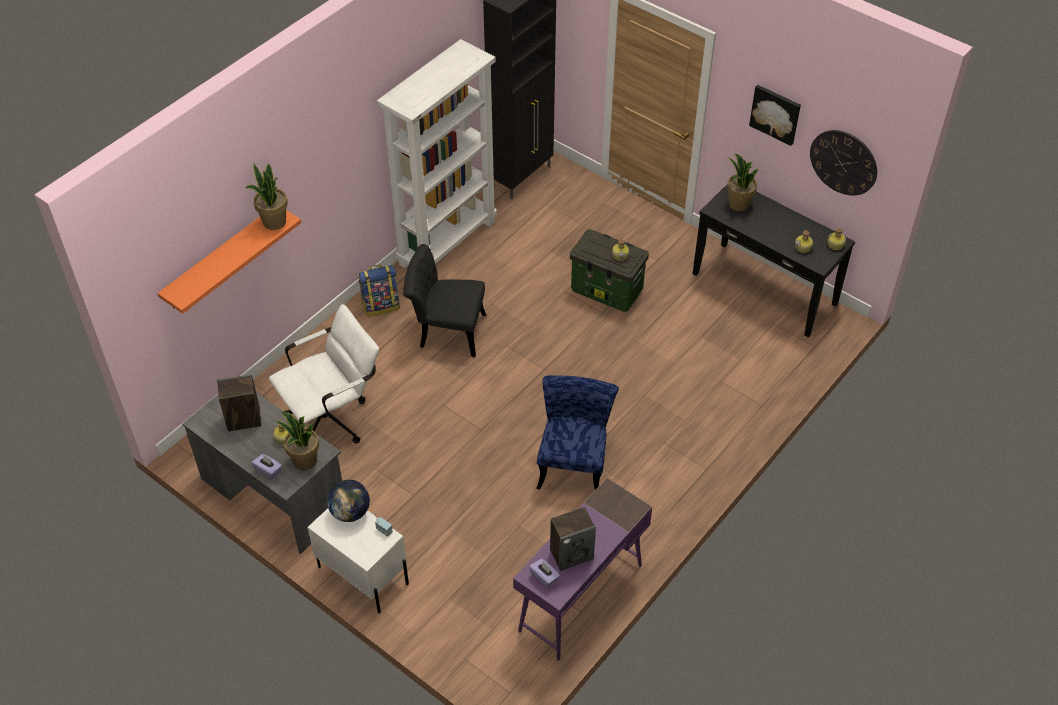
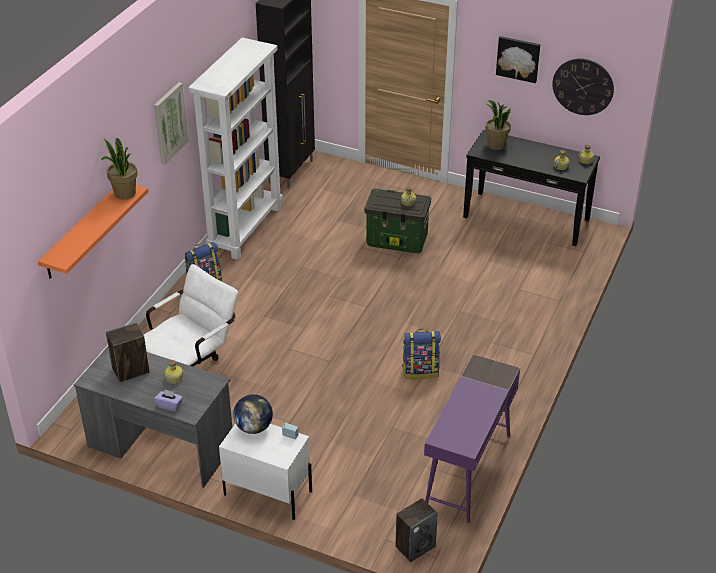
camera: 15 degrees left, 10 degrees down
(304, 461) = (200, 392): potted plant -> none
(349, 139) = (169, 123): none -> picture
(446, 331) = (270, 293): black chair -> none
(544, 577) = (451, 437): purple tissue box -> none
(571, 554) = (467, 415): speaker -> speaker (415, 546)
(574, 463) = (420, 371): blue chair -> backpack

